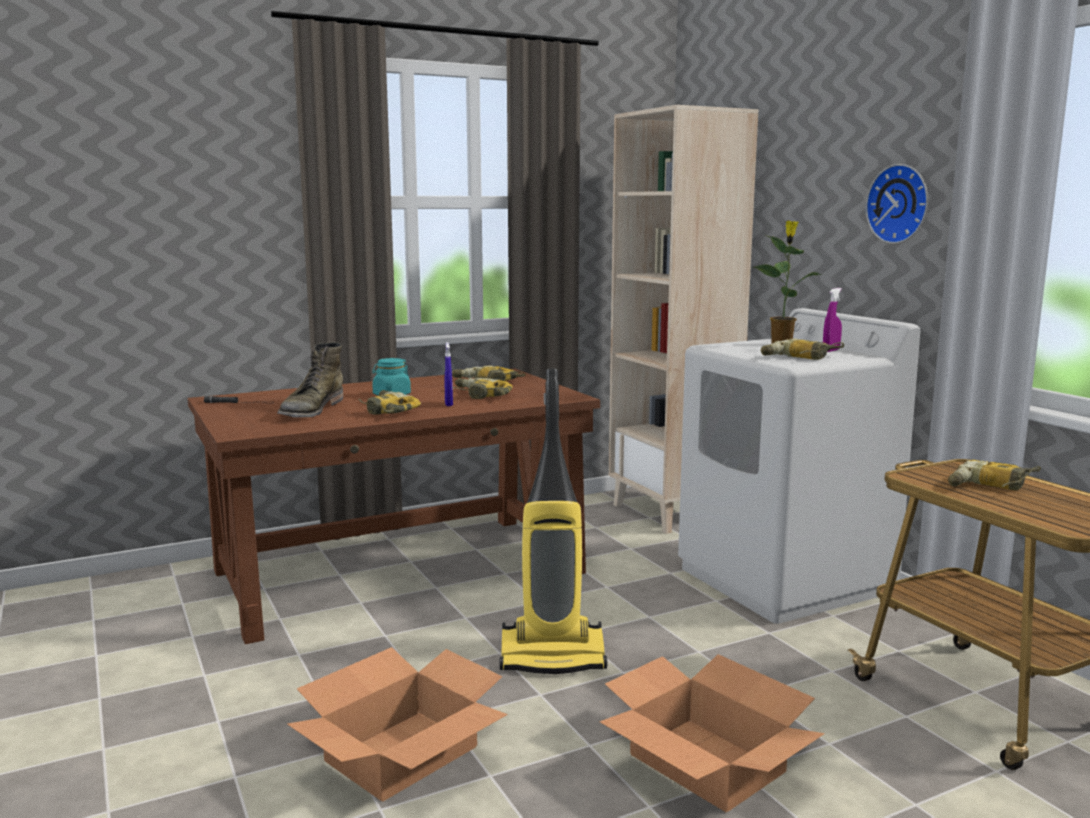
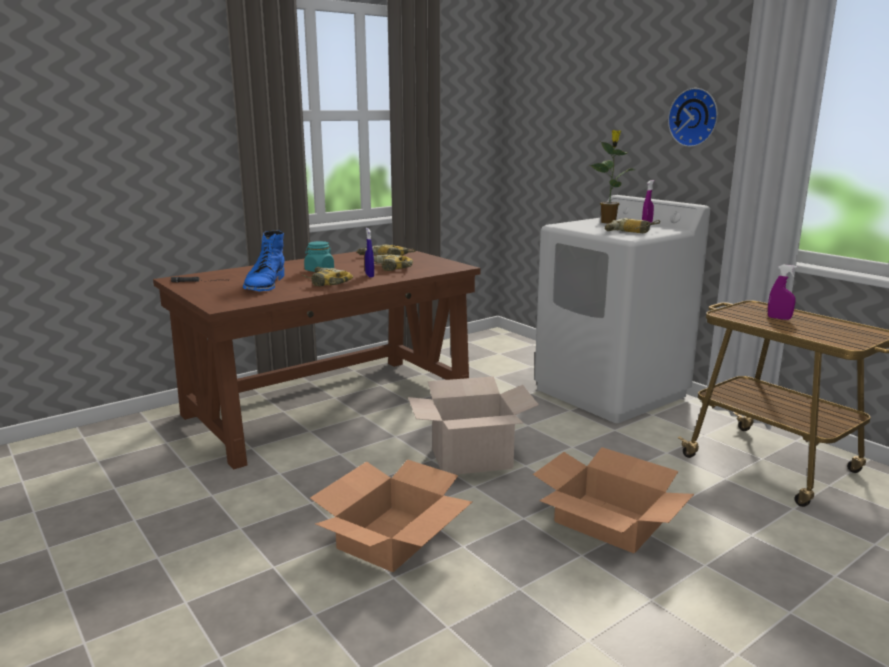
camera: 10 degrees left, 5 degrees up
(311, 410) = (264, 284): green boot -> blue boot
(553, 656) = (471, 458): vacuum cleaner -> cardboard box
(672, 512) = (514, 349): beige bookcase -> none
(991, 486) = (779, 318): power drill -> purple spray bottle

